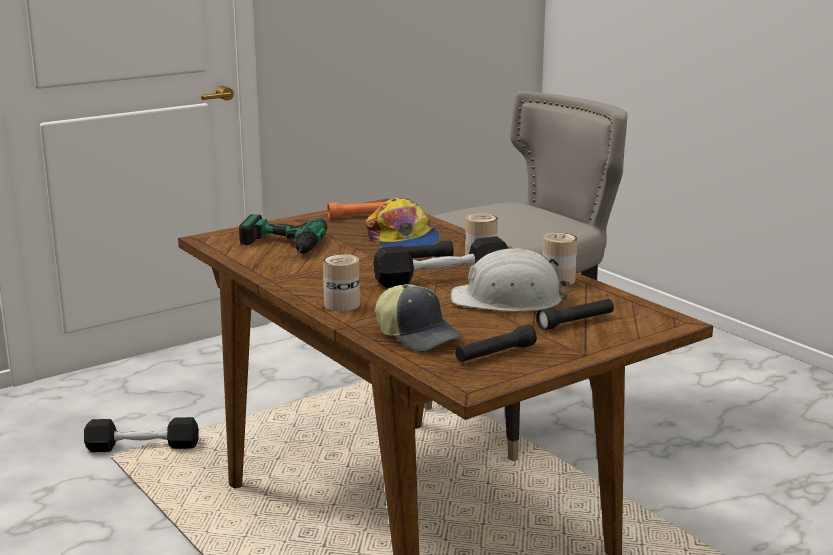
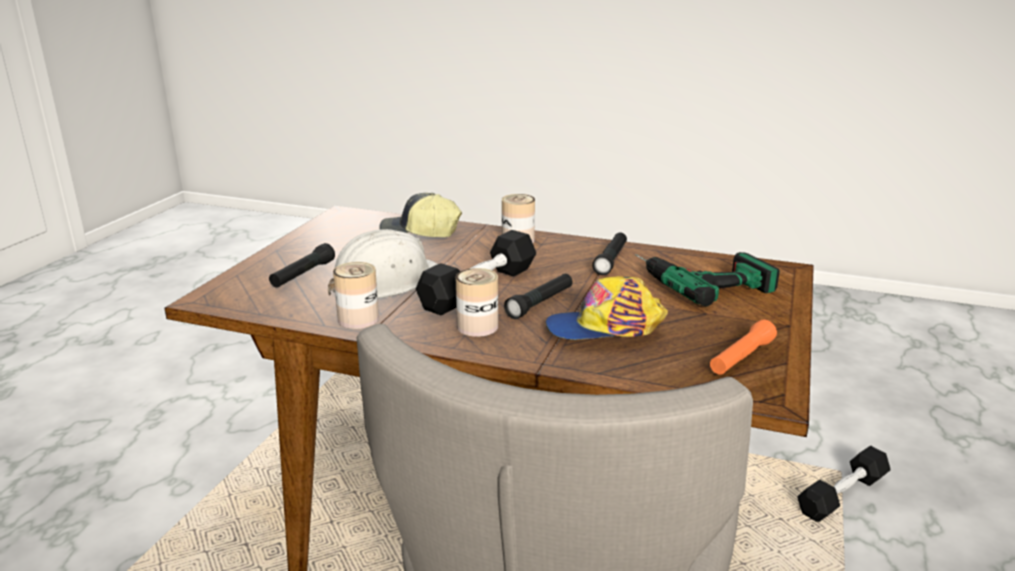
camera: 145 degrees right, 5 degrees up
(403, 240) = (606, 329): cap -> cap turned 45 degrees counterclockwise
(495, 354) = (346, 234): black flashlight -> black flashlight (611, 260)

